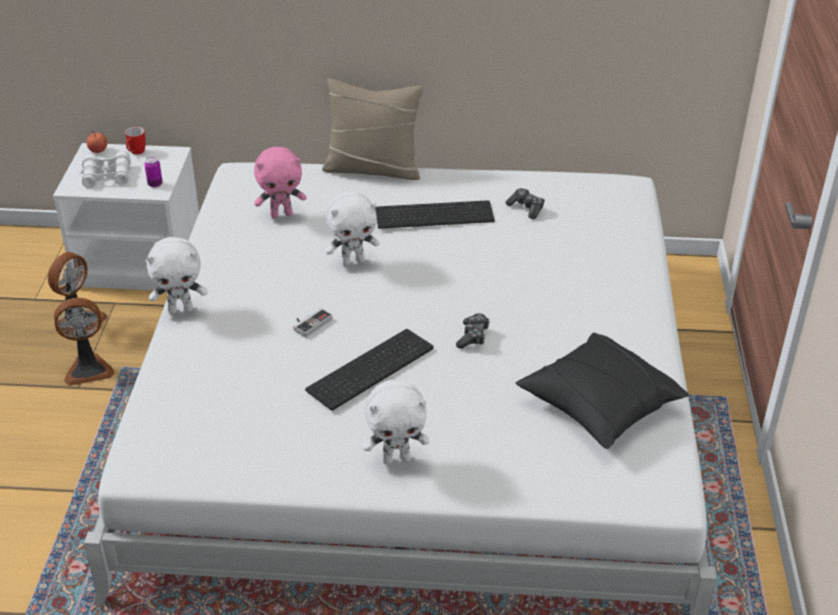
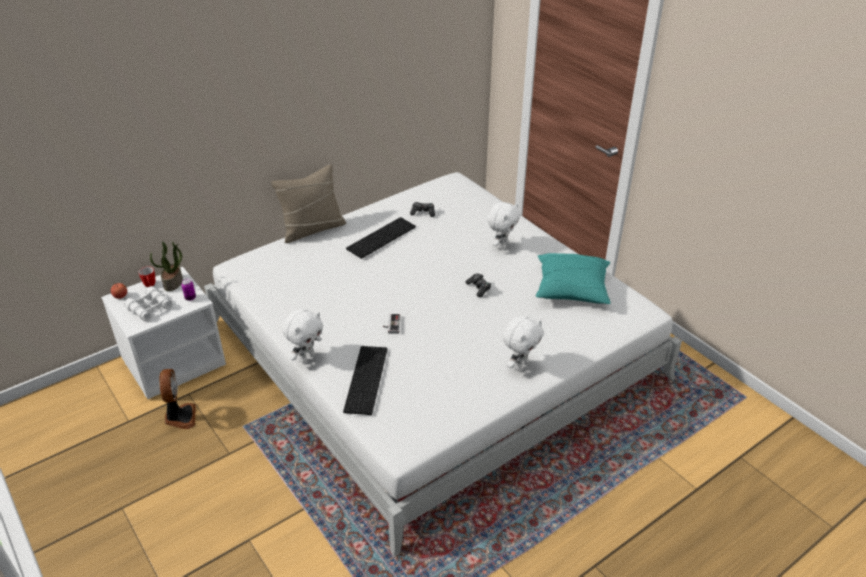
camera: 40 degrees left, 0 degrees up
(88, 369) = (222, 439): fan -> none
(160, 160) = (173, 283): none -> potted plant
(281, 214) = (294, 277): pink plush toy -> none
(353, 261) = (369, 282): white plush toy -> white plush toy (502, 245)
(371, 371) = (454, 331): keyboard -> keyboard (367, 380)
(598, 405) = (571, 289): black pillow -> turquoise pillow

